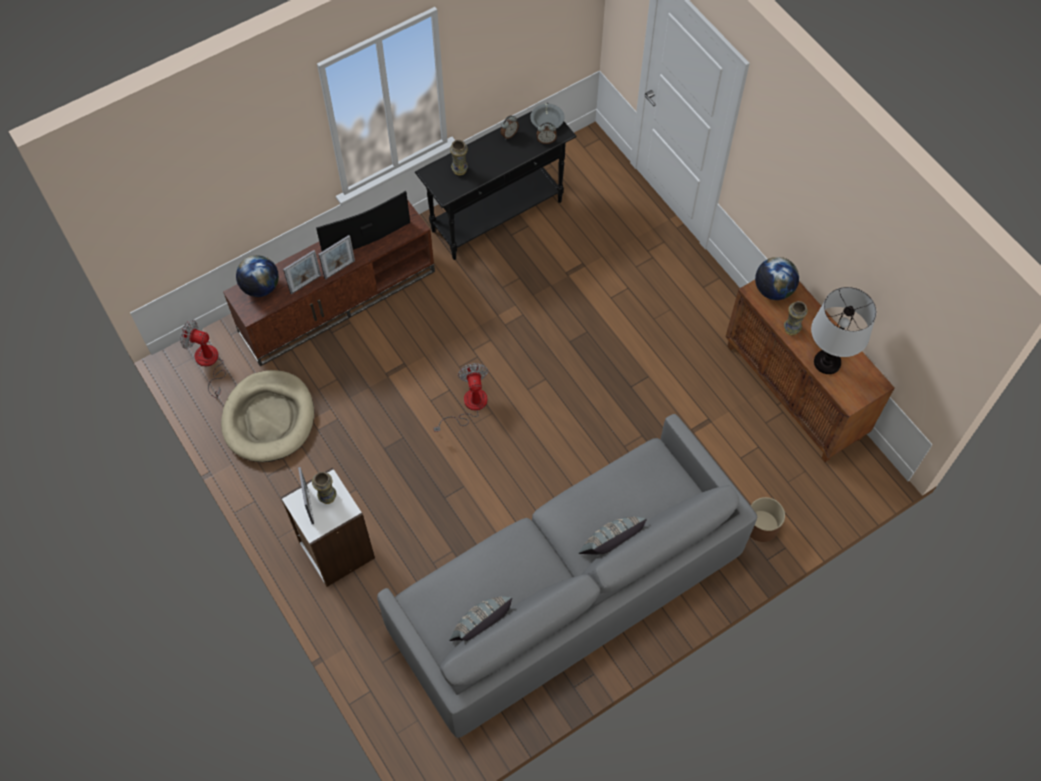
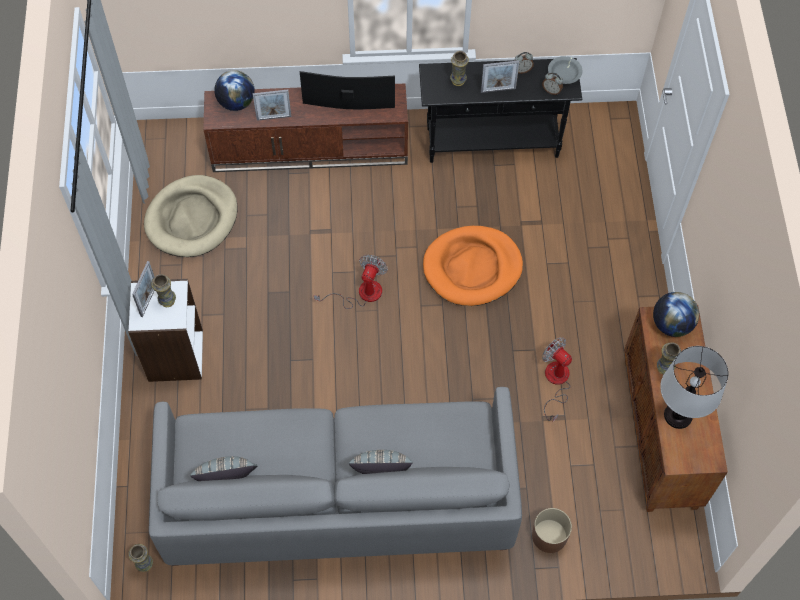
camera: 30 degrees right, 0 degrees up
(209, 363) = (174, 149): fan -> fan (556, 382)
(339, 269) = (309, 119): picture frame -> picture frame (498, 90)
(433, 750) = (144, 564): none -> vase
(550, 333) = (472, 268): none -> orange dog bed

